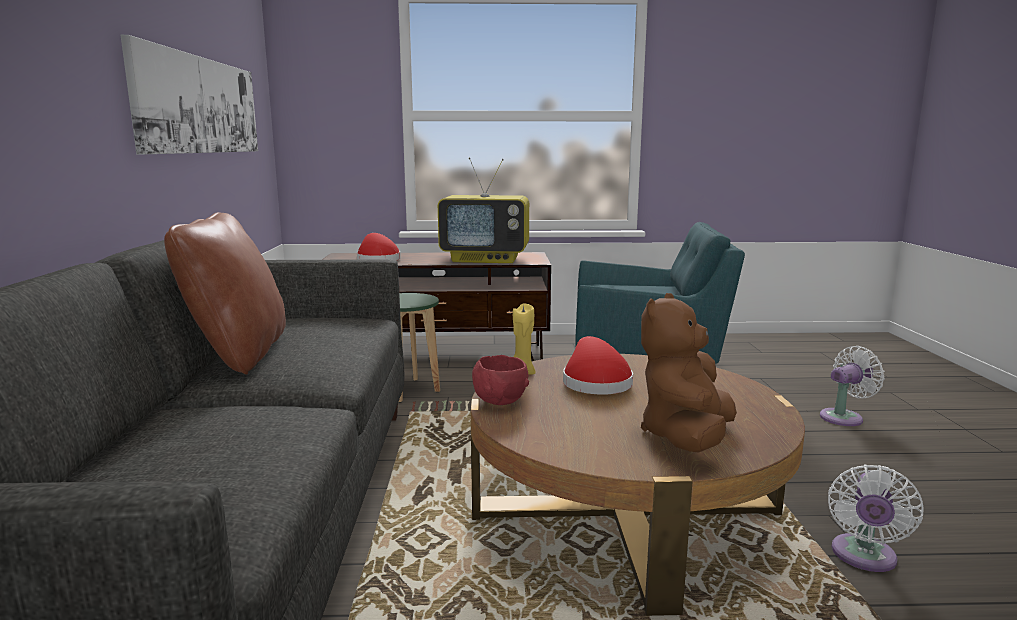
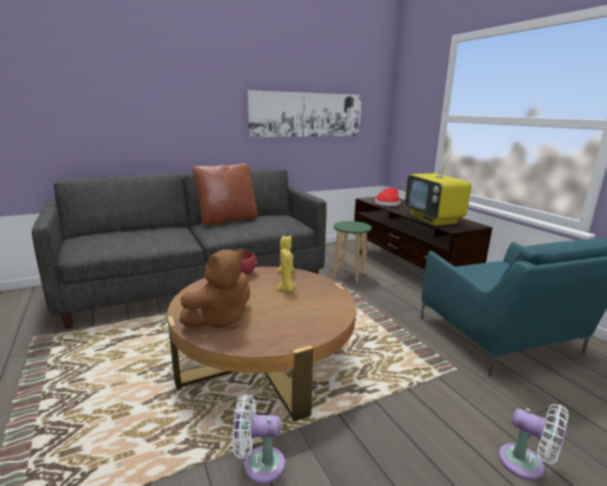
camera: 65 degrees right, 5 degrees up
(594, 382) = (286, 289): red hat -> yellow candle
(686, 437) = (220, 320): brown plush toy -> brown plush toy turned 135 degrees clockwise

